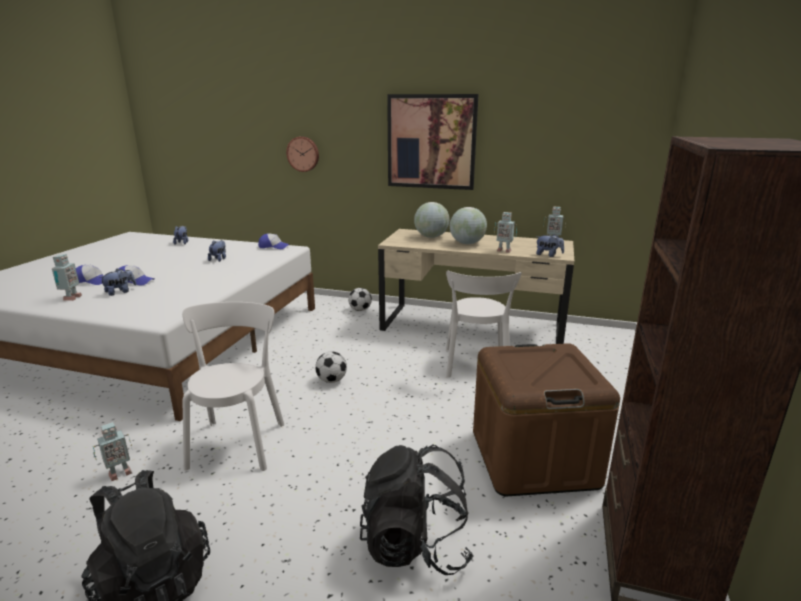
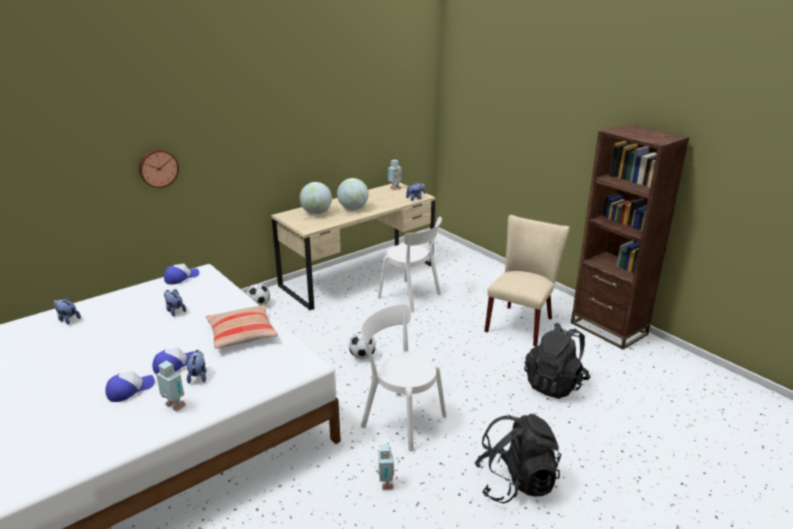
camera: 55 degrees left, 5 degrees up
(199, 285) = (242, 334): none -> pillow
(431, 142) = (288, 128): picture -> none
(503, 250) = (387, 205): toy robot -> none
(533, 458) = (521, 322): brown storage box -> beige chair

